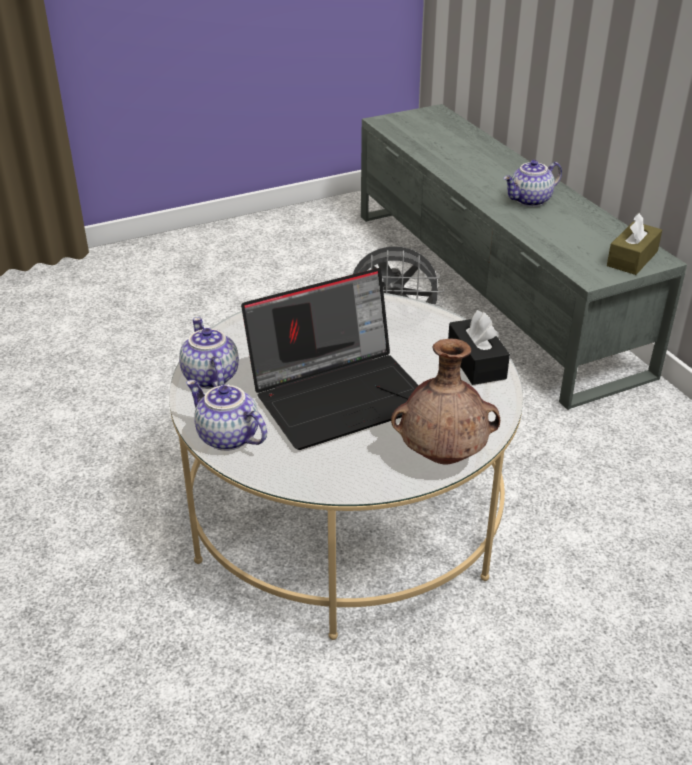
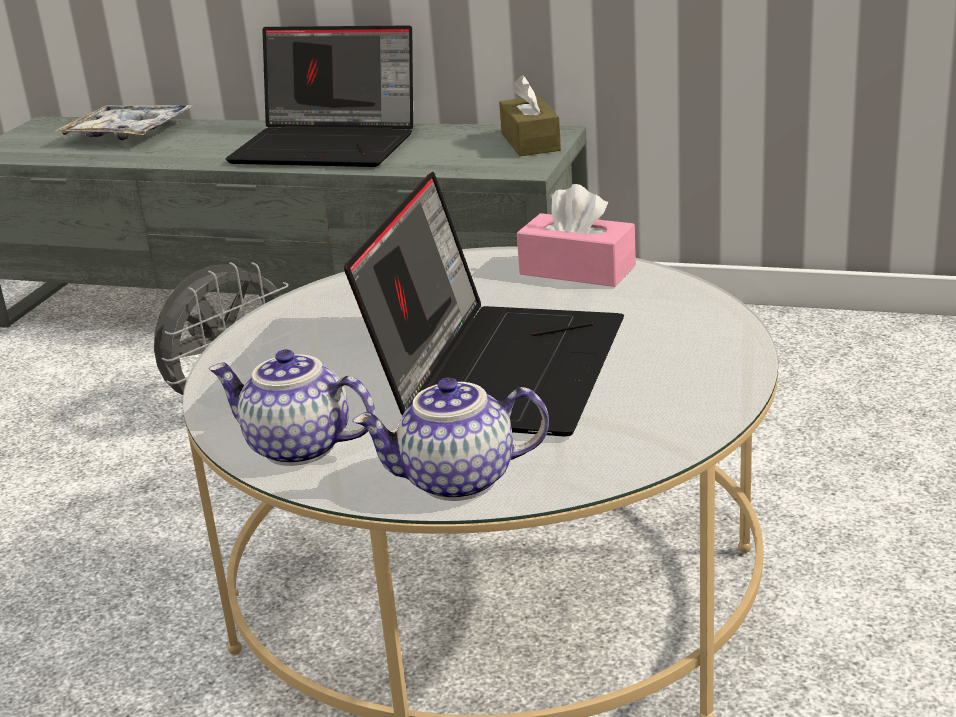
camera: 45 degrees left, 10 degrees down
(444, 456) = (721, 349): brown vase -> none
(458, 139) = (128, 133): none -> tray
(476, 362) = (577, 270): black tissue box -> pink tissue box
(530, 201) = (329, 145): teapot -> laptop

